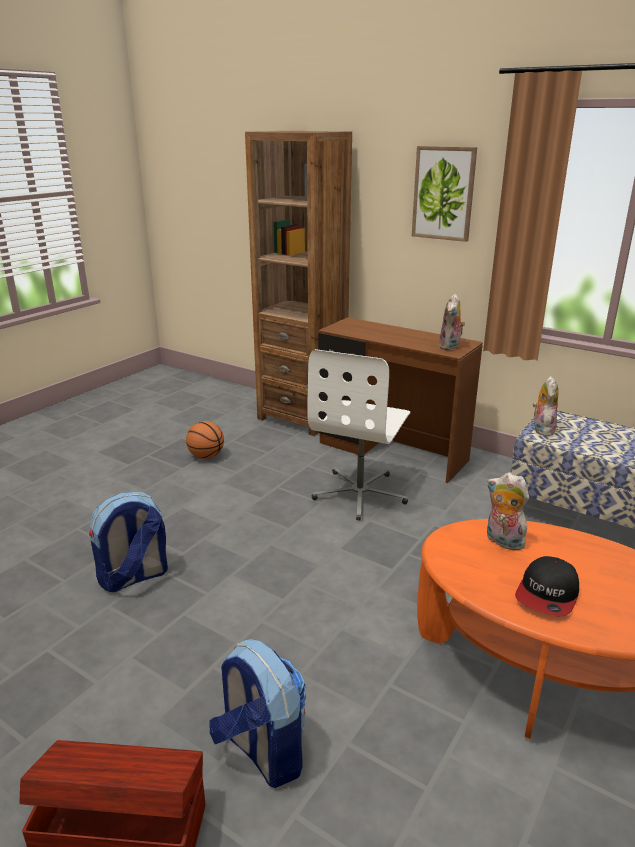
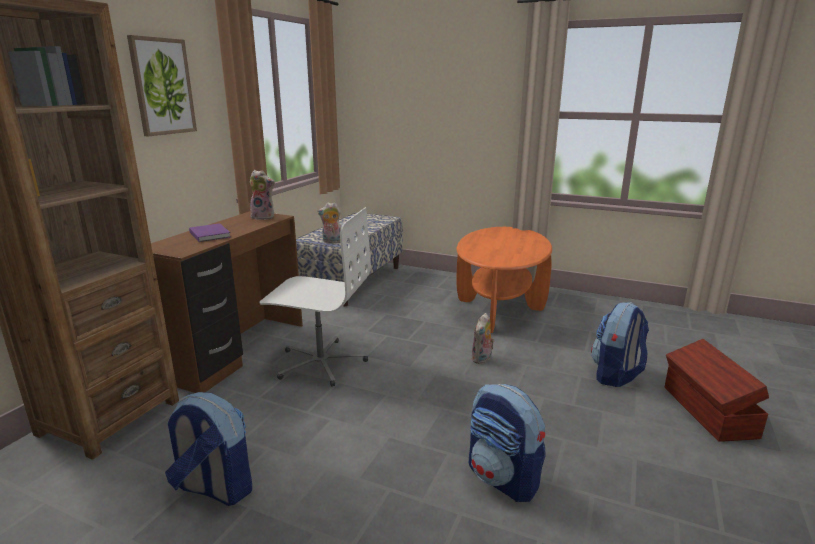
camera: 100 degrees left, 5 degrees down
(206, 456) = (214, 488): basketball -> backpack
(384, 333) = (210, 234): none -> purple book
(502, 541) = (484, 252): plush toy -> plush toy (482, 359)
(547, 594) = (521, 246): cap -> none

